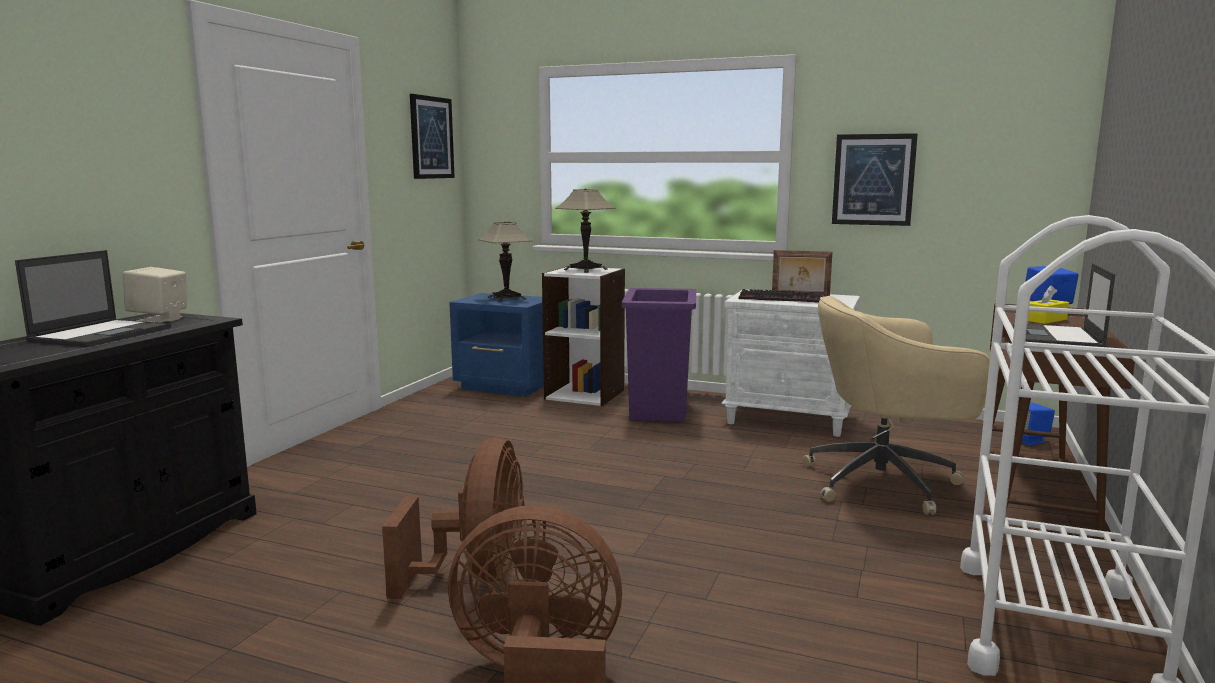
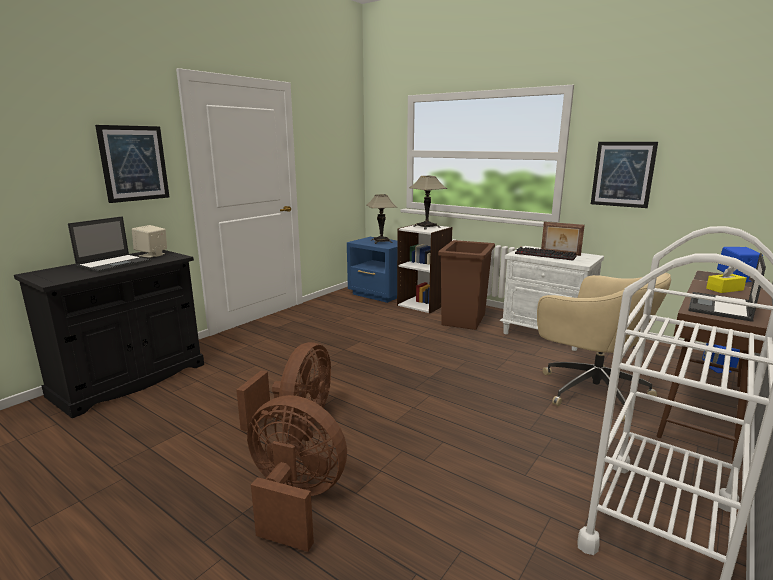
camera: 15 degrees right, 5 degrees up
(431, 137) = (341, 141): picture -> picture (134, 163)
(659, 410) = (464, 319): purple trash can -> brown trash can
(885, 483) = (590, 390): beige office chair -> beige office chair turned 150 degrees counterclockwise

